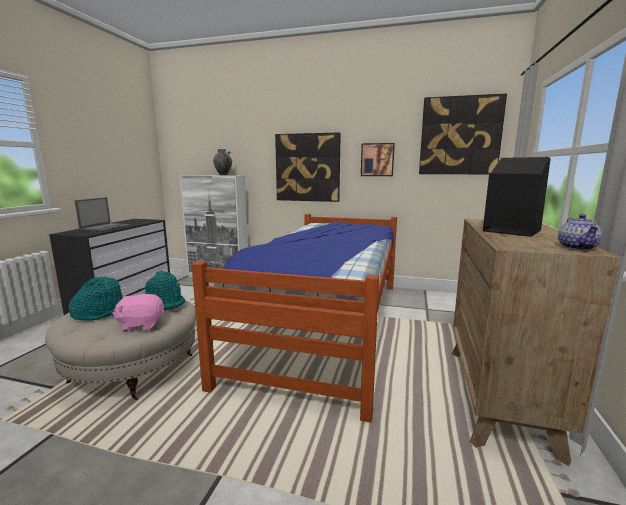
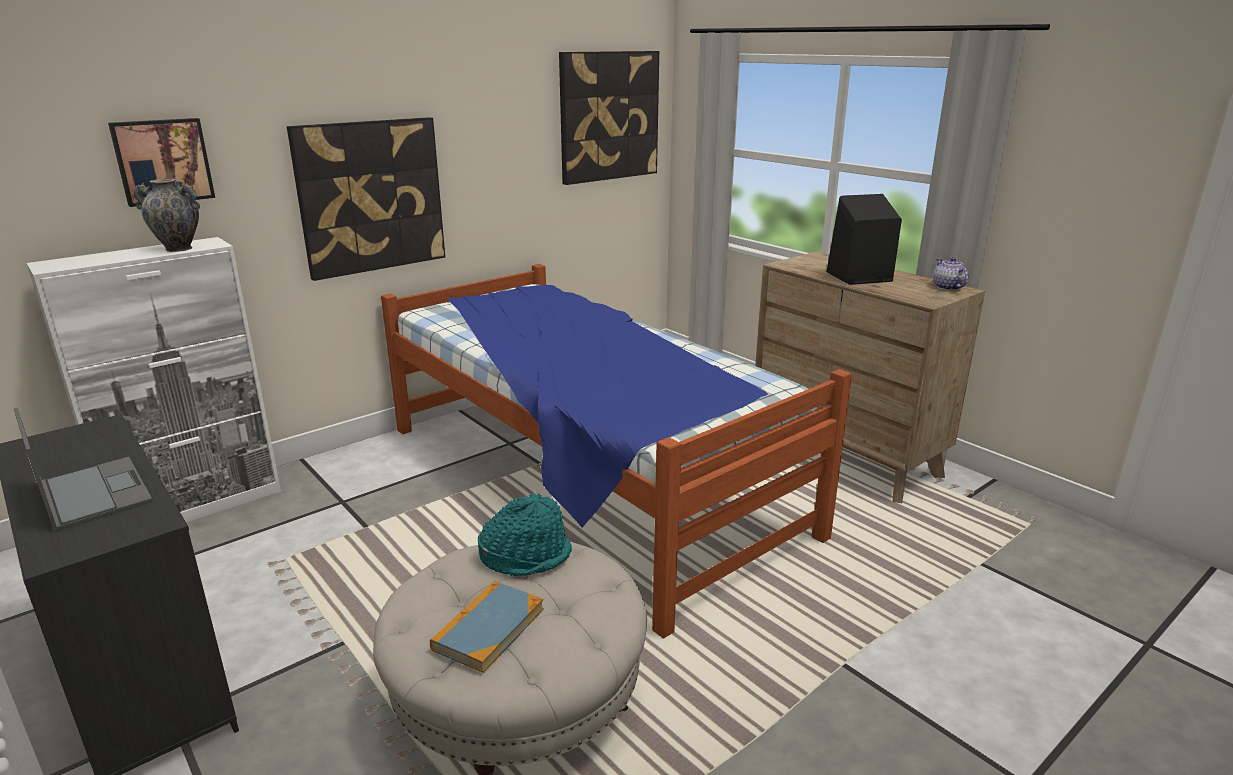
camera: 55 degrees left, 10 degrees up
(100, 312) = (488, 629): turquoise hat -> book
(141, 325) = (596, 593): pink plush toy -> none
(377, 159) = (499, 166): picture -> picture (162, 161)
(577, 247) = (948, 287): teapot -> teapot turned 150 degrees counterclockwise

